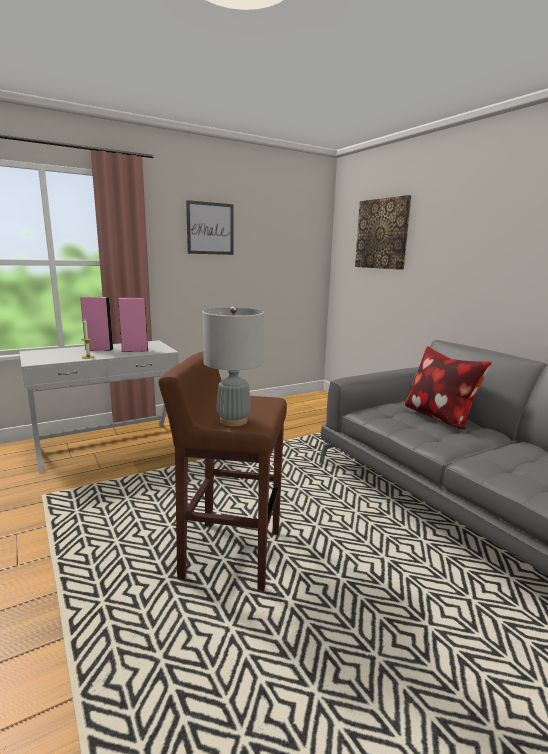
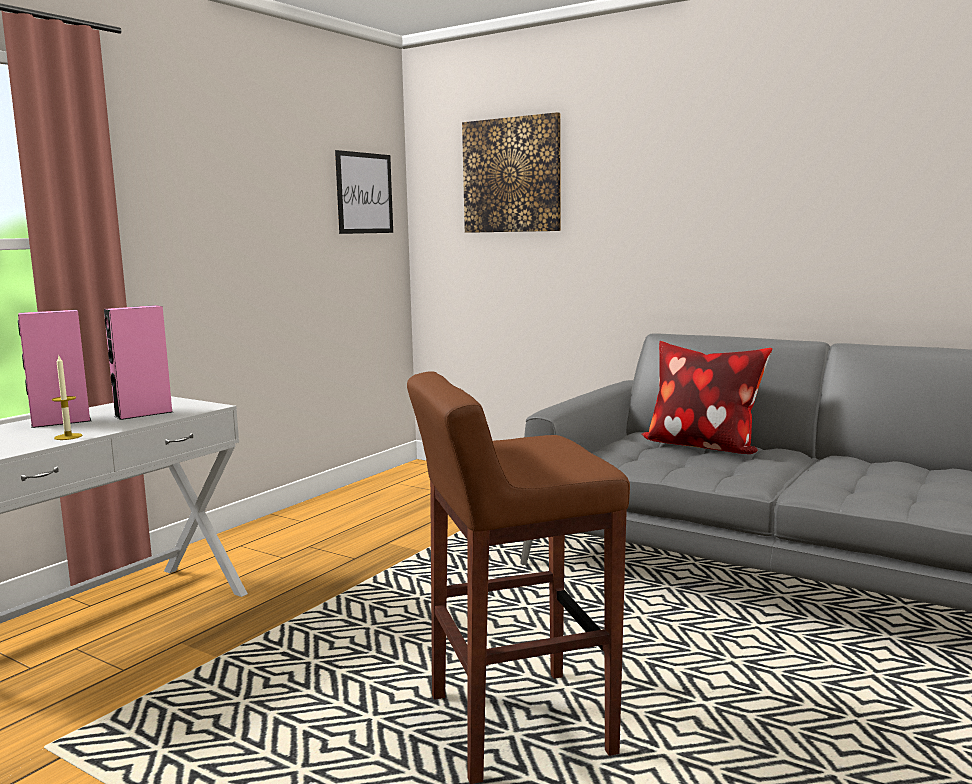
camera: 25 degrees left, 5 degrees down
(210, 228) = (219, 170): picture -> picture (364, 193)
(233, 421) = (552, 469): grey table lamp -> none

